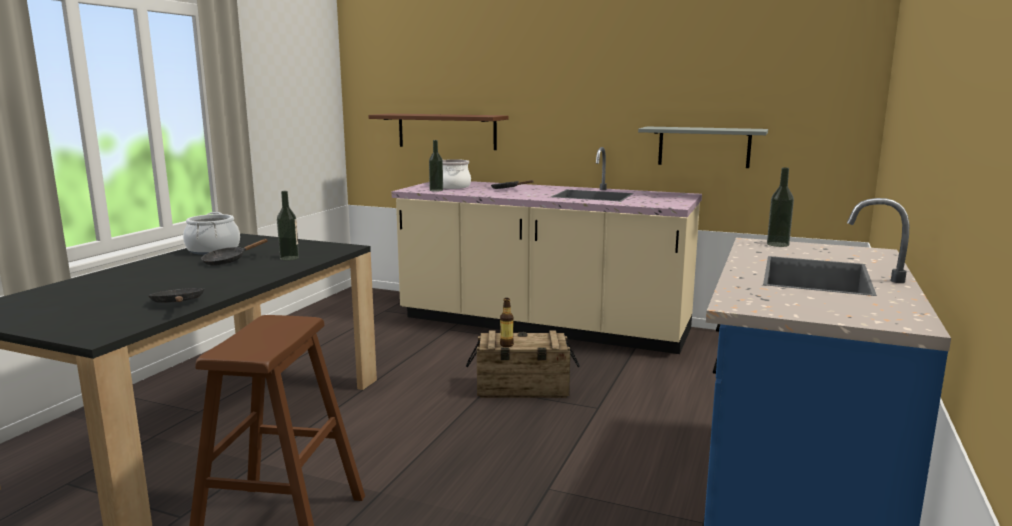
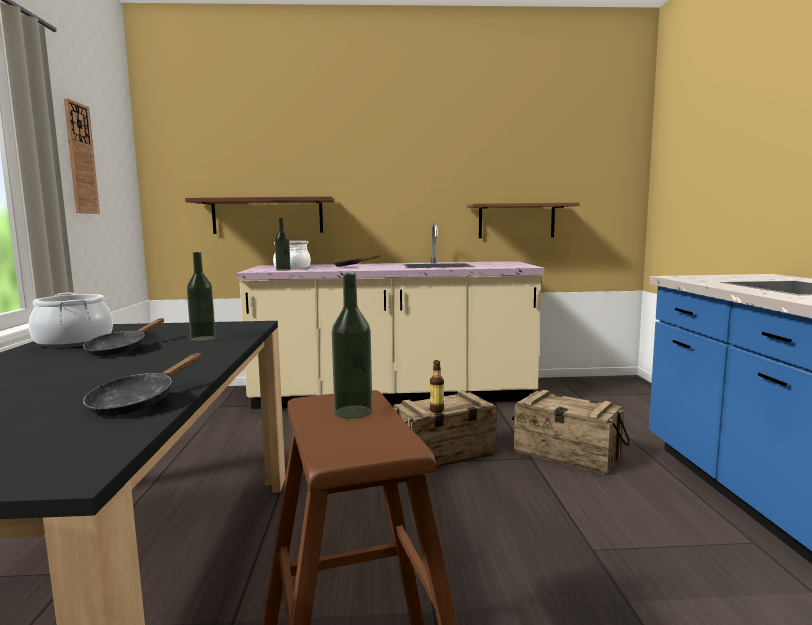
camera: 25 degrees left, 5 degrees down
(178, 303) = (138, 402): black frying pan -> black frying pan turned 105 degrees counterclockwise
(276, 86) = (81, 158): none -> wall clock
(637, 412) = (566, 454): none -> crate
(704, 147) = (516, 221): grey shelf -> brown shelf
(777, 244) = (695, 276): bottle -> bottle (353, 412)

